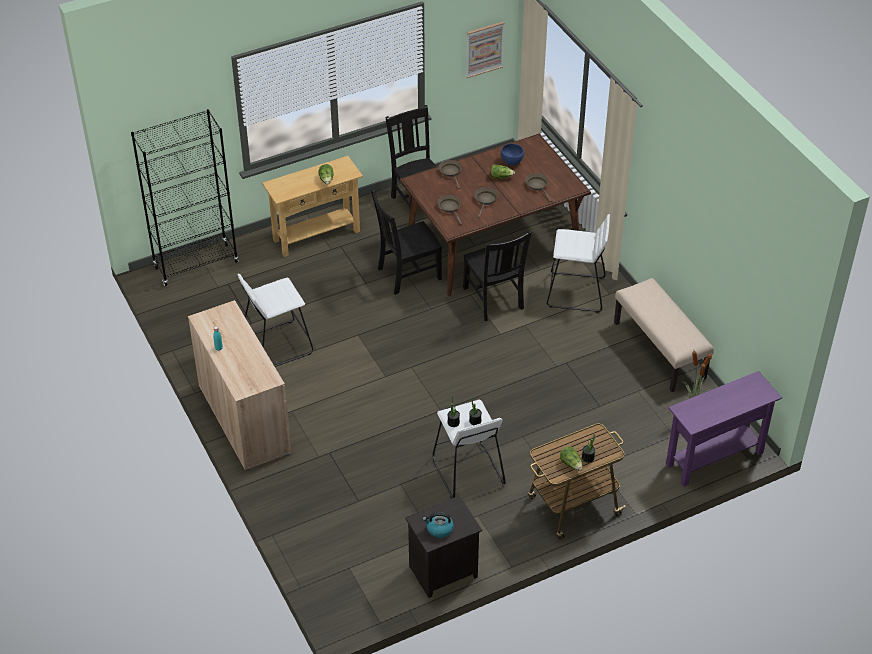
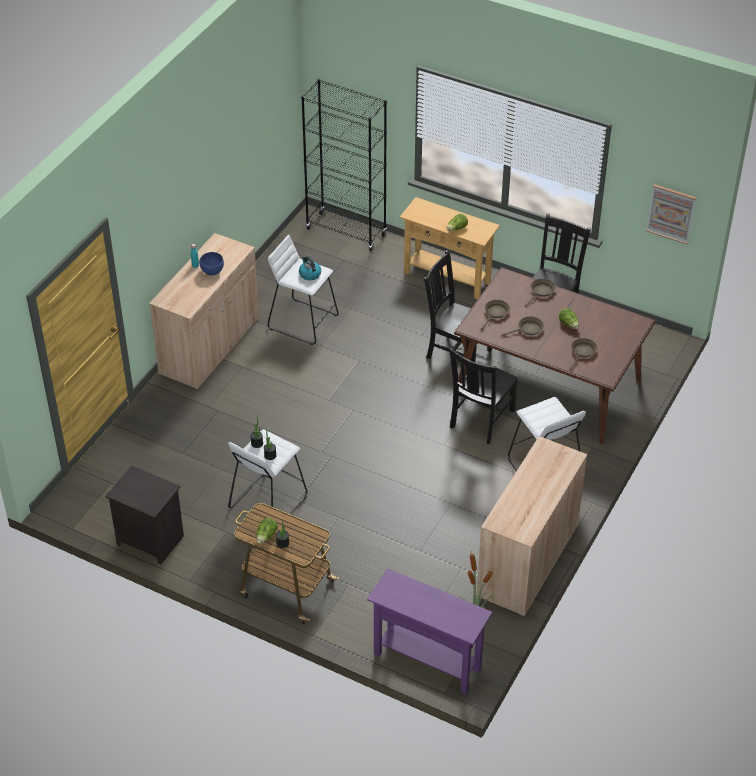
camera: 55 degrees right, 0 degrees up
(439, 529) = (134, 491): kettle -> kettle (309, 274)
(512, 162) = (596, 321): blue bowl -> blue bowl (212, 272)
(660, 350) = (527, 560): beige bench -> beige cabinet

